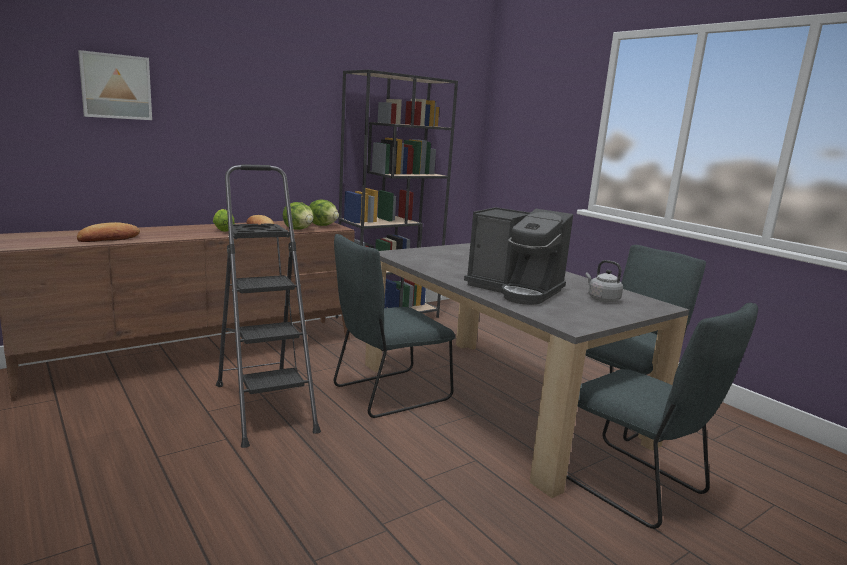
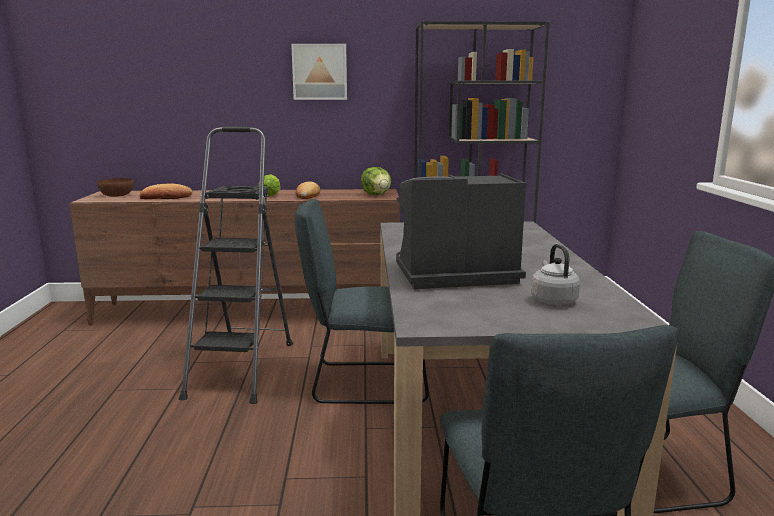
camera: 35 degrees right, 0 degrees up
(35, 239) = (117, 195): none -> brown bowl
(116, 86) = (192, 64): picture -> picture (320, 72)
(299, 229) = (342, 197): lettuce -> none
(515, 290) = (452, 275): coffee machine -> coffee machine turned 105 degrees clockwise

